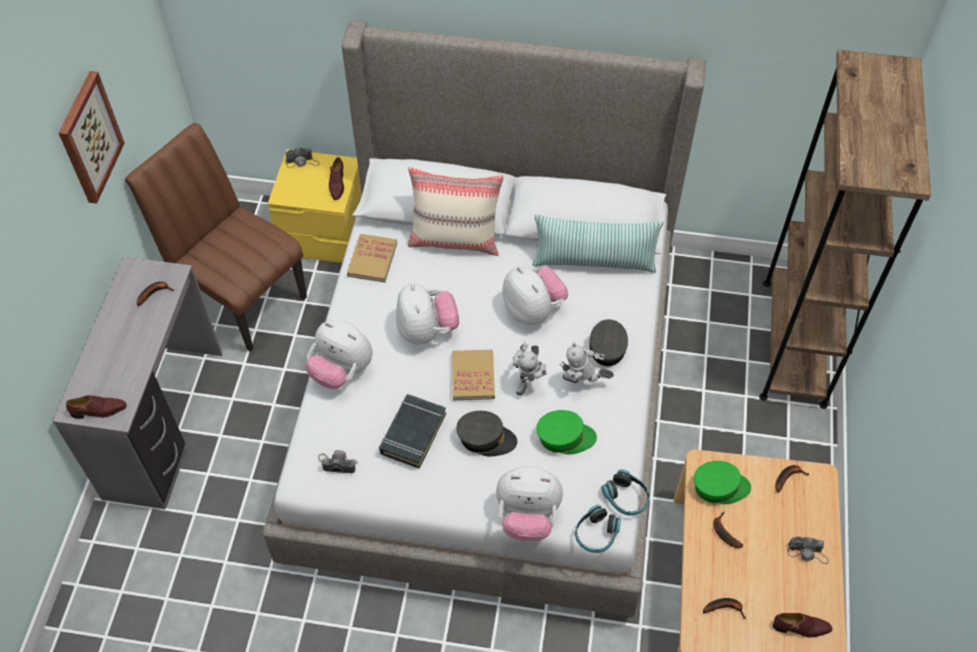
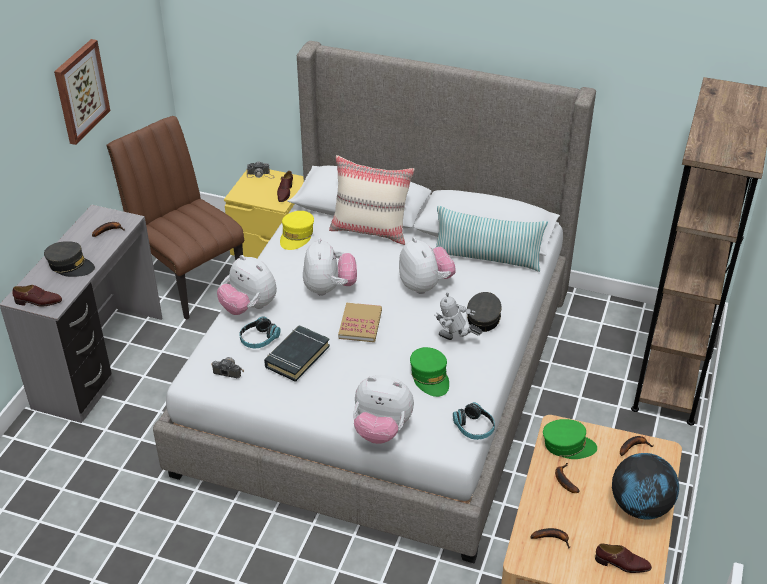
camera: 10 degrees right, 15 degrees down
(372, 259) = (297, 236): book -> yellow cap
(486, 438) = (360, 369): grey cap -> grey cap (70, 266)
(529, 380) = (408, 333): toy robot -> none
(565, 437) = (430, 377): green cap -> green cap turned 60 degrees clockwise
(596, 534) = (440, 450): headphones -> headphones (259, 339)
(807, 553) = (640, 507): camera -> globe

